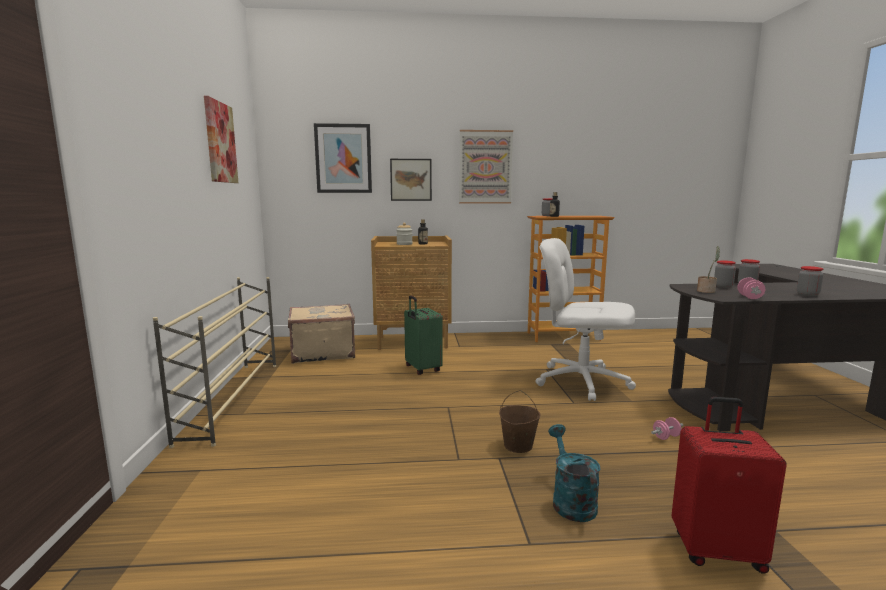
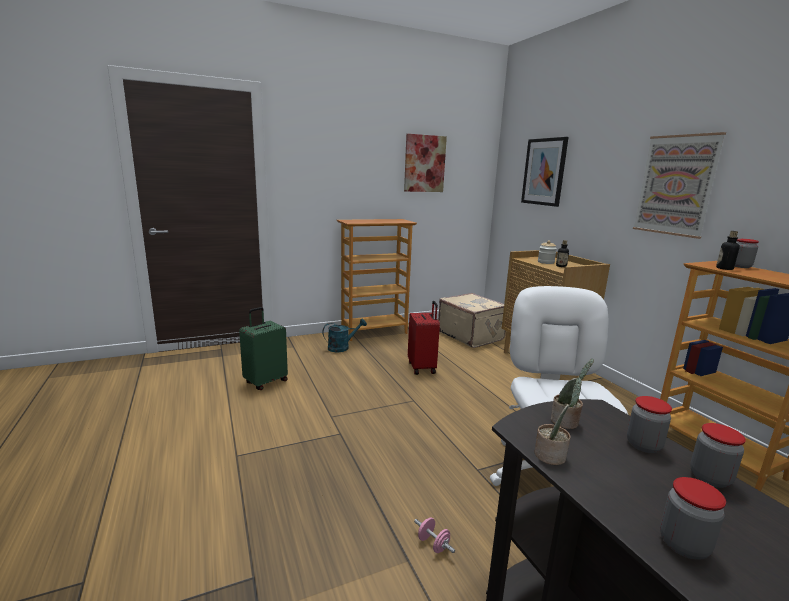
camera: 70 degrees right, 5 degrees up
(233, 398) = (374, 331): beige shoe rack -> bookcase
(411, 179) = (592, 196): picture -> none
(422, 369) = (481, 377): green suitcase -> green suitcase (265, 382)
(518, 446) = (362, 441): brown bucket -> none
(570, 500) = (288, 472): turquoise watering can -> turquoise watering can (342, 347)
(716, 550) = (228, 556): red suitcase -> red suitcase (422, 367)
(749, 297) = (552, 455): pink dumbbell -> potted plant

